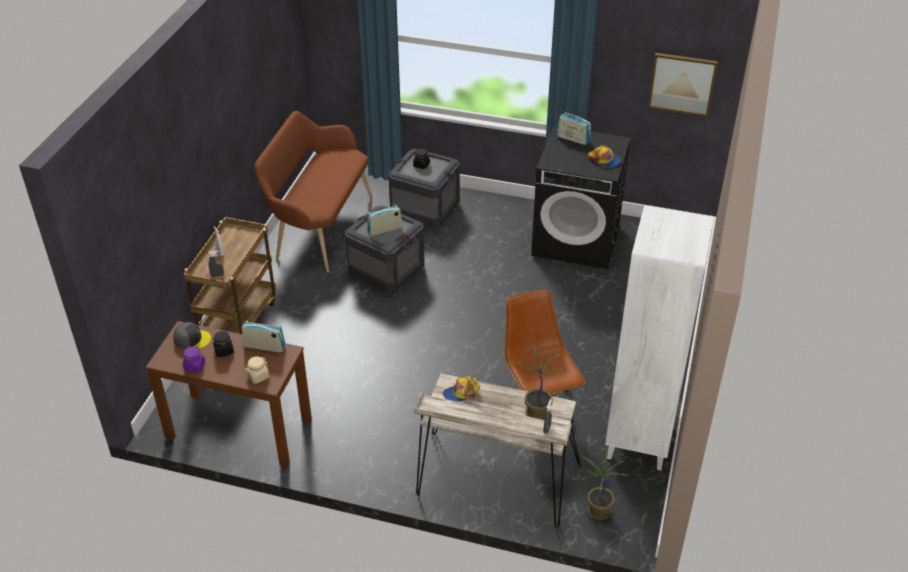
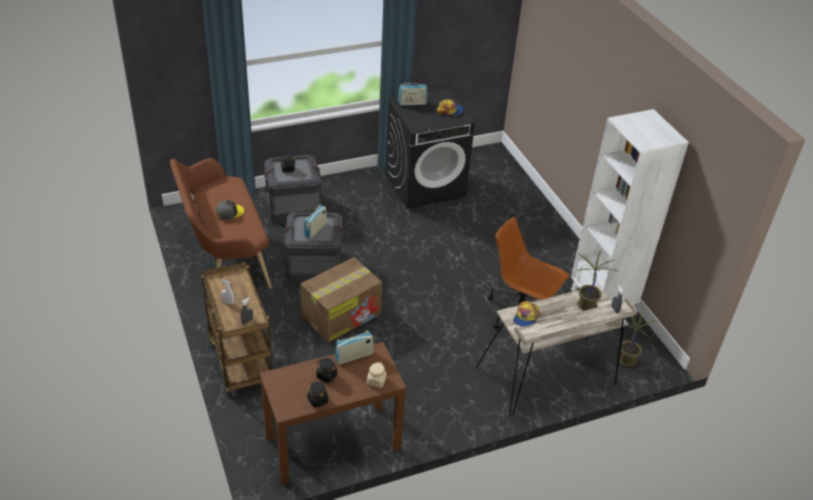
camera: 40 degrees left, 0 degrees up
(192, 339) = (289, 381): grey cap -> grey cap (229, 212)
(194, 366) = (317, 400): purple jar -> black jar
(363, 324) = (342, 315): none -> cardboard box
(682, 83) = (477, 33): picture -> none

